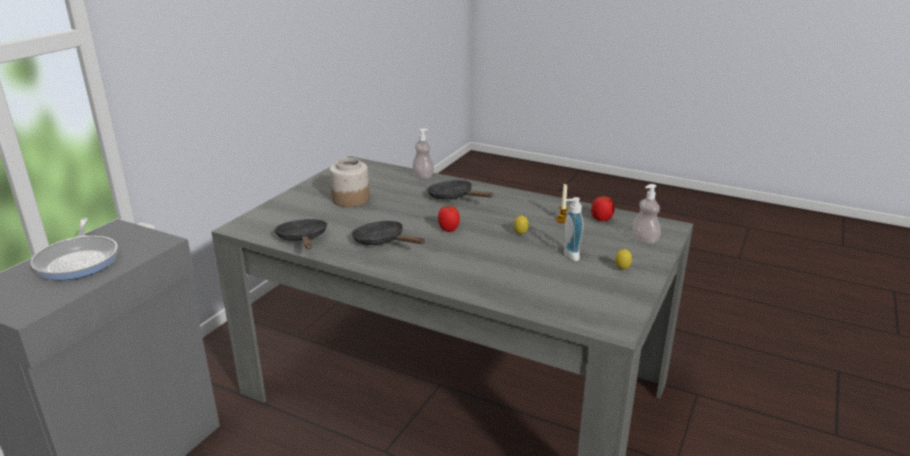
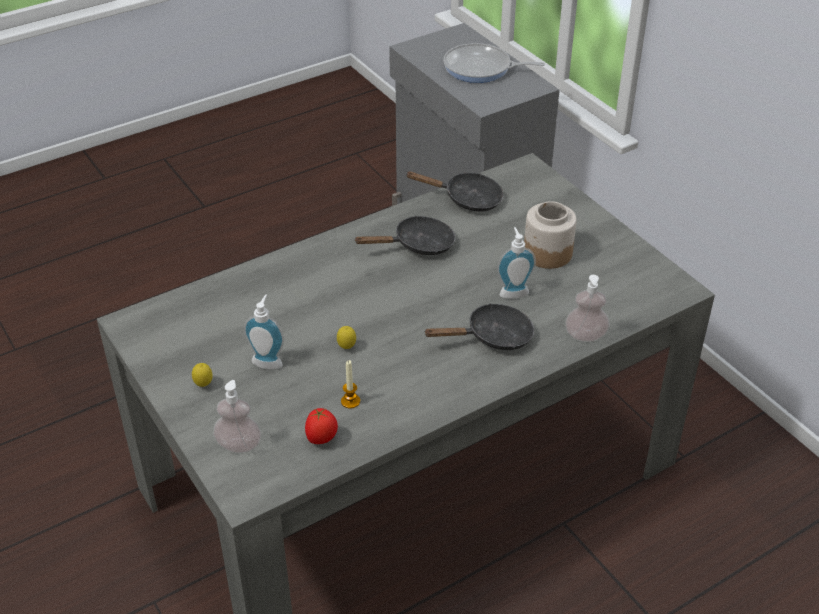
camera: 120 degrees right, 15 degrees up
(403, 201) = (513, 291): none -> soap dispenser
(448, 229) = (406, 298): tomato -> none

